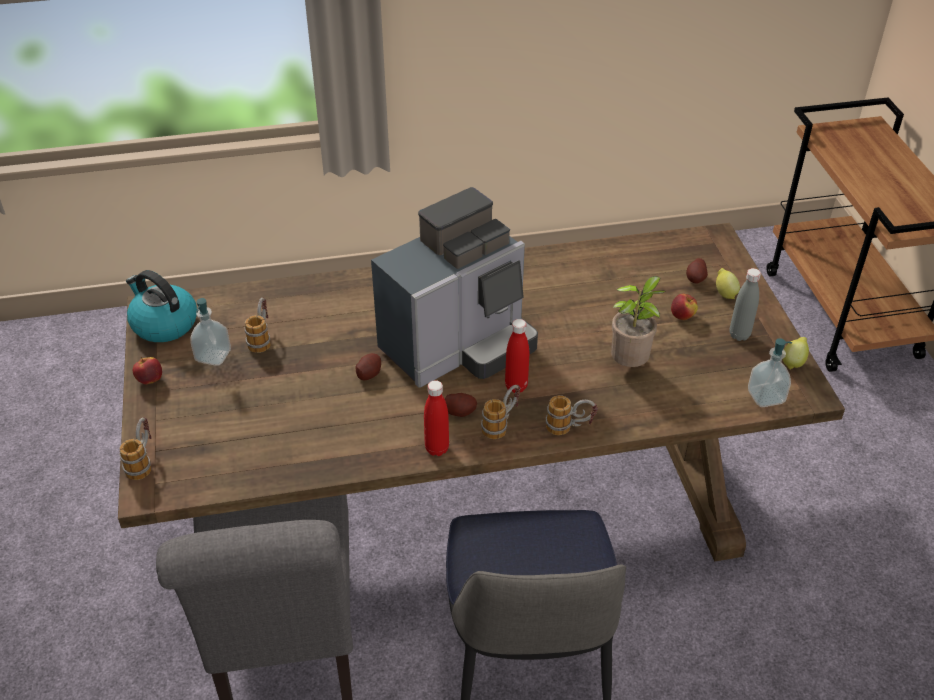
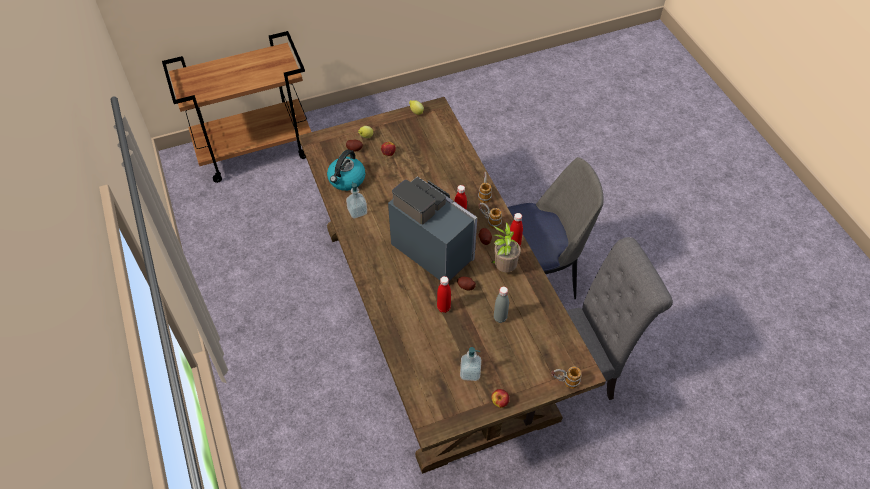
camera: 100 degrees left, 10 degrees up
(163, 324) = (446, 413): kettle -> kettle (346, 180)
(262, 338) = (447, 350): mug -> none
(337, 343) = (443, 308): none -> red bottle
(630, 364) = (431, 172): potted plant -> potted plant (503, 268)
(739, 335) = (399, 131): grey bottle -> grey bottle (500, 318)
(765, 397) = (443, 122): soap dispenser -> soap dispenser (357, 211)

